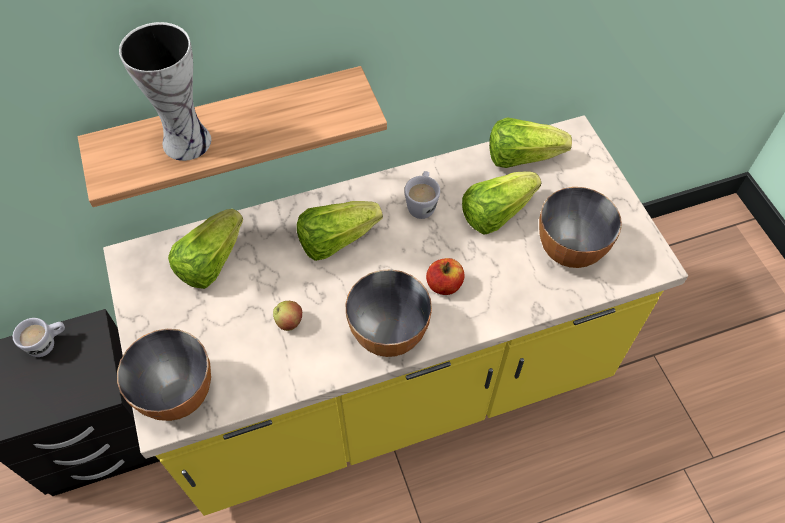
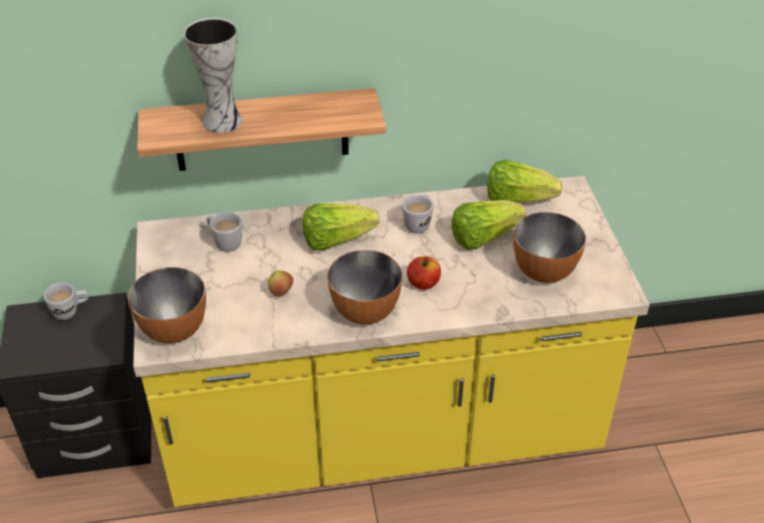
camera: 10 degrees right, 15 degrees down
(210, 261) = (224, 242): lettuce -> white mug

